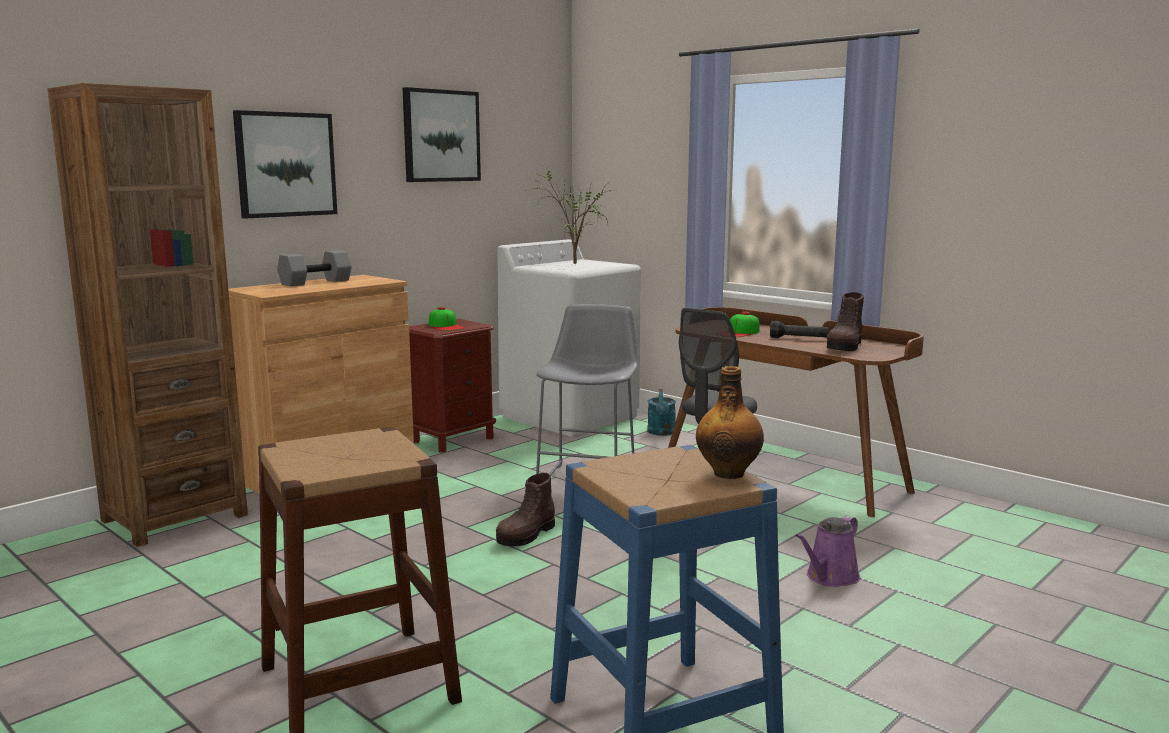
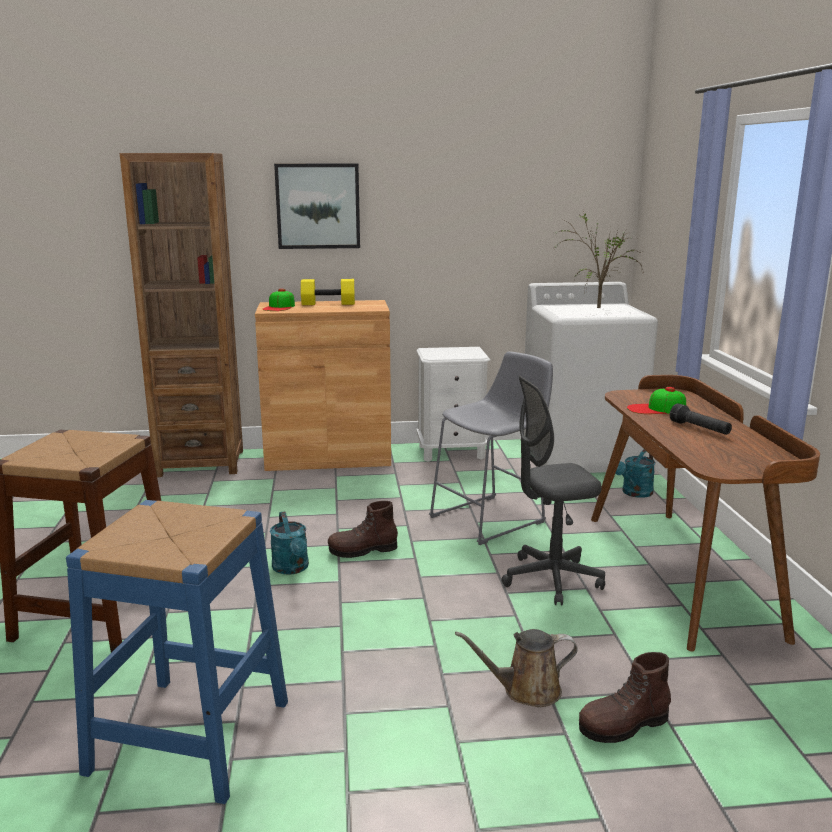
camera: 40 degrees right, 5 degrees up
(315, 282) = (329, 303): grey dumbbell -> yellow dumbbell
(441, 136) = (474, 179): picture -> none
(445, 326) = (450, 352): cap -> cap (279, 307)
(452, 440) = (451, 452): brown nightstand -> white nightstand
(489, 570) = (292, 569): none -> turquoise watering can
(729, 473) = (204, 547): bottle -> none
(830, 577) = (526, 690): purple watering can -> brown watering can
(845, 347) = (723, 450): brown boot -> brown boot (623, 725)

